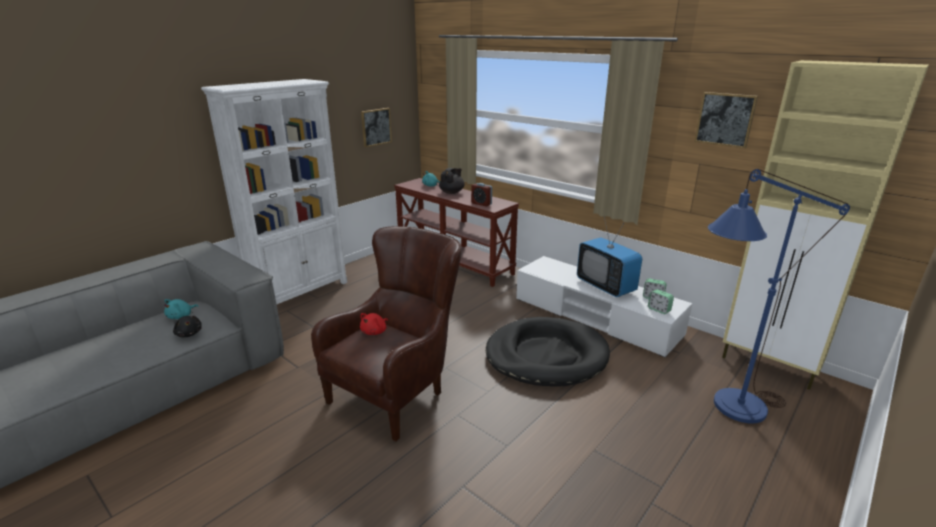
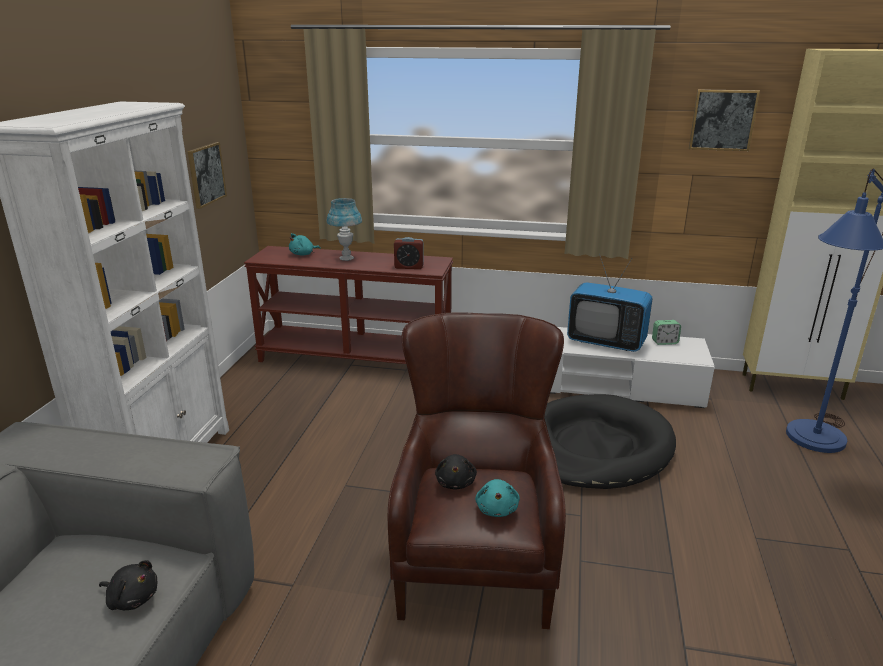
camera: 30 degrees left, 0 degrees up
(181, 316) = (76, 574): turquoise plush toy -> turquoise plush toy (497, 509)
(375, 332) = (456, 482): red plush toy -> black plush toy
(452, 192) = (346, 258): black teapot -> blue table lamp
(659, 310) = (686, 354): alarm clock -> none

